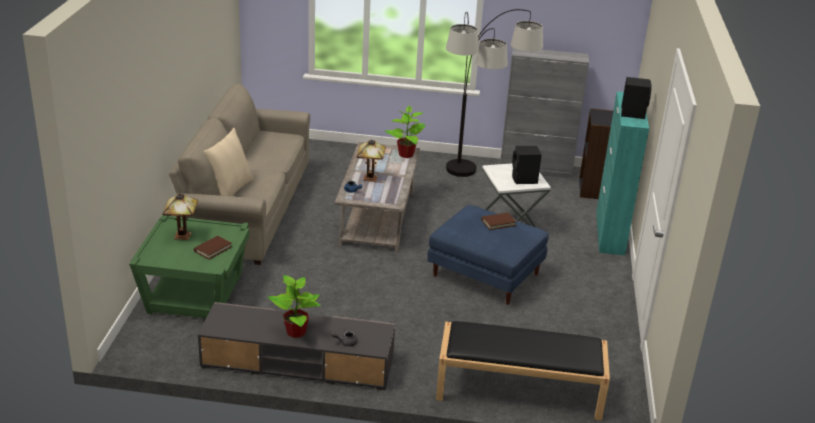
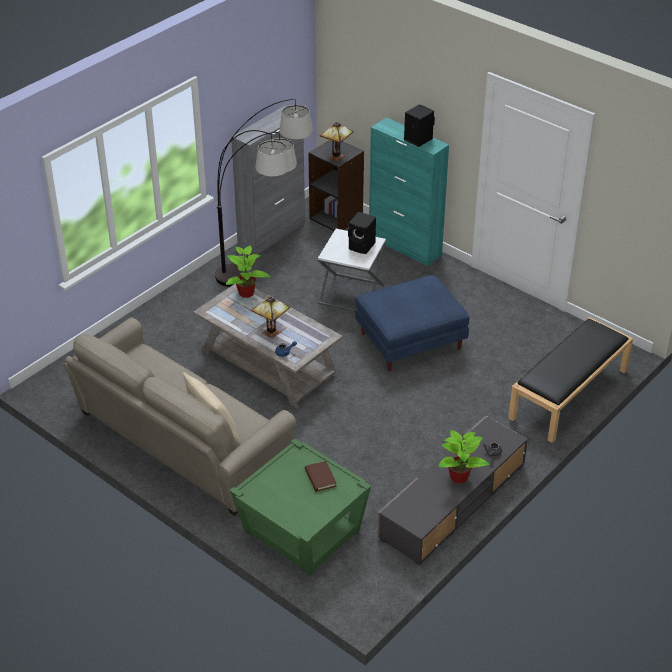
camera: 55 degrees left, 10 degrees up
(183, 236) = (282, 490): table lamp -> table lamp (337, 157)
(498, 223) = (407, 293): brown book -> none

